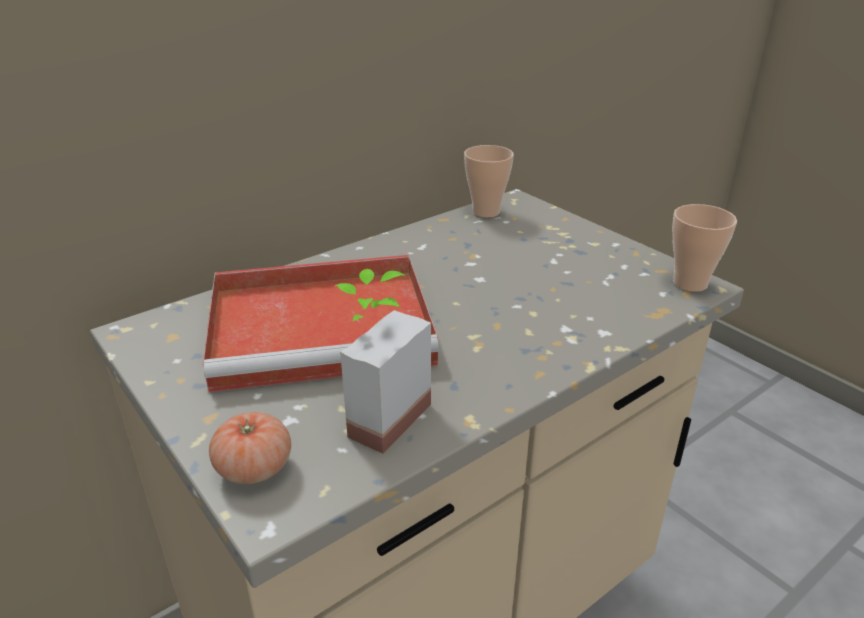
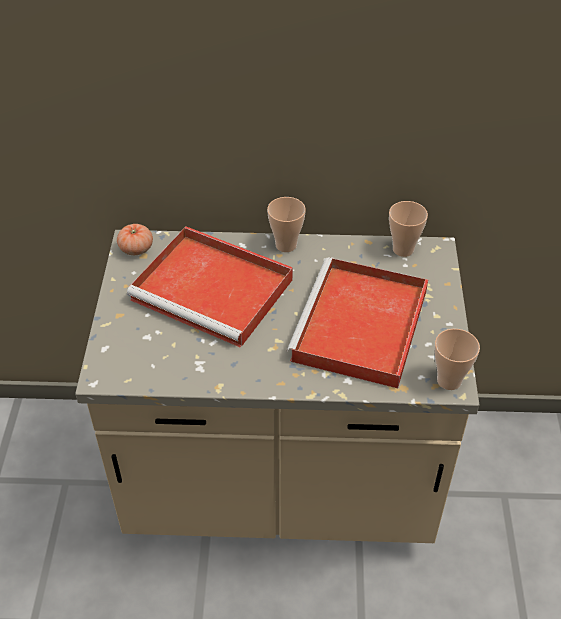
camera: 40 degrees right, 15 degrees up
(254, 468) = (113, 352): tomato -> tomato (136, 248)
(358, 254) = (286, 245): none -> cup
(375, 414) = (184, 356): potted plant -> none
(543, 283) = (360, 328): none -> red tray

